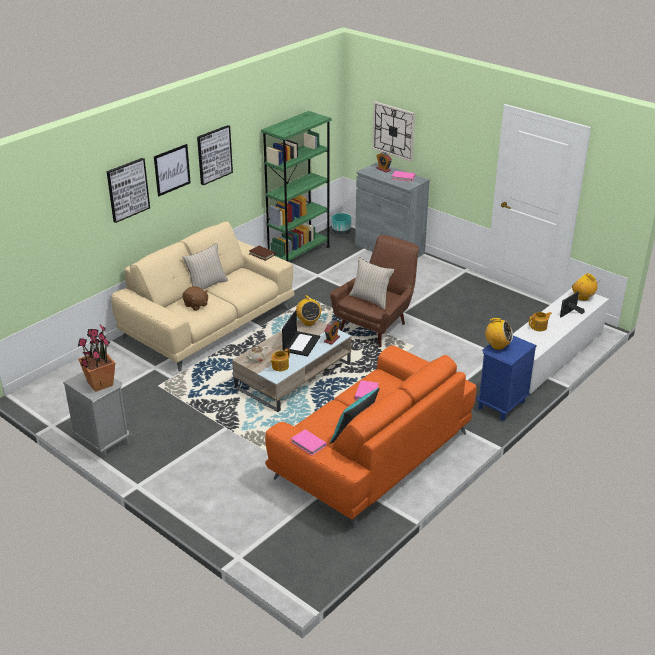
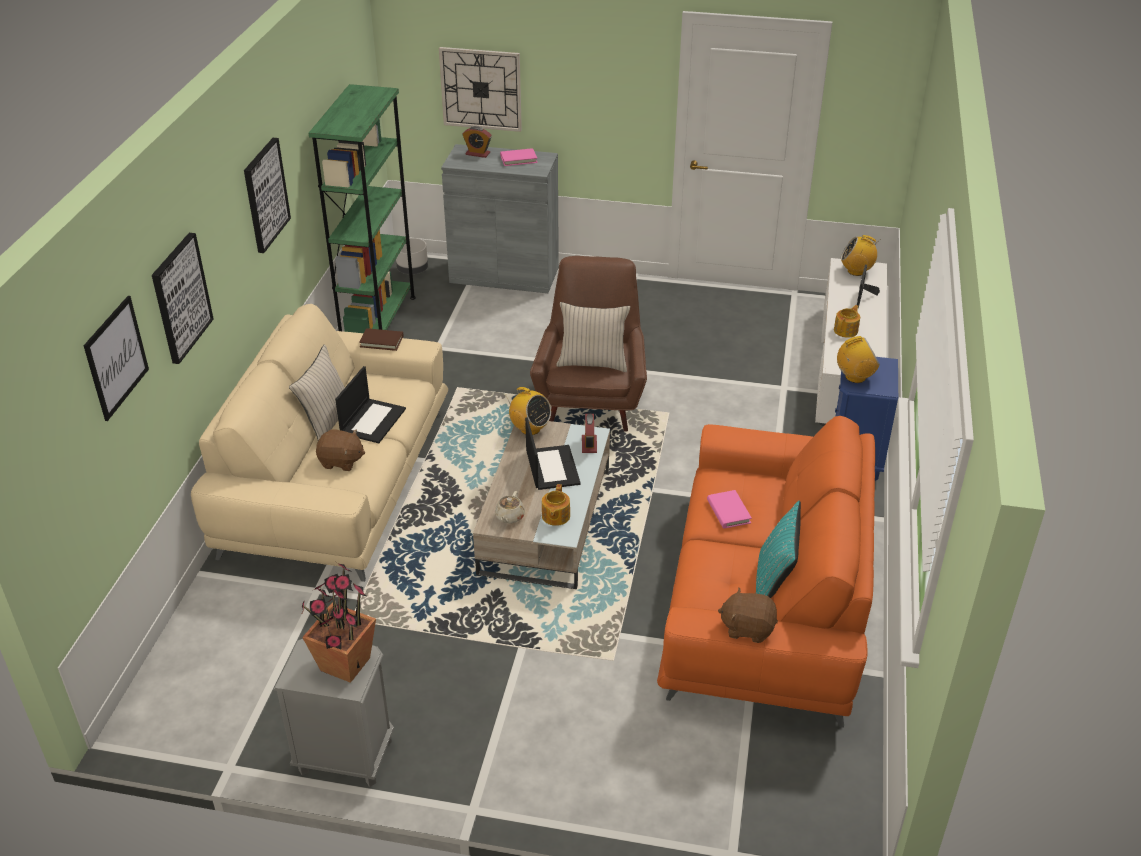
camera: 30 degrees left, 5 degrees up
(172, 169) = (224, 240): picture -> picture (116, 357)
(228, 291) = (373, 420): none -> laptop
(308, 444) = (747, 628): pink book -> brown plush toy
(341, 233) = (413, 270): turquoise planter -> grey planter

